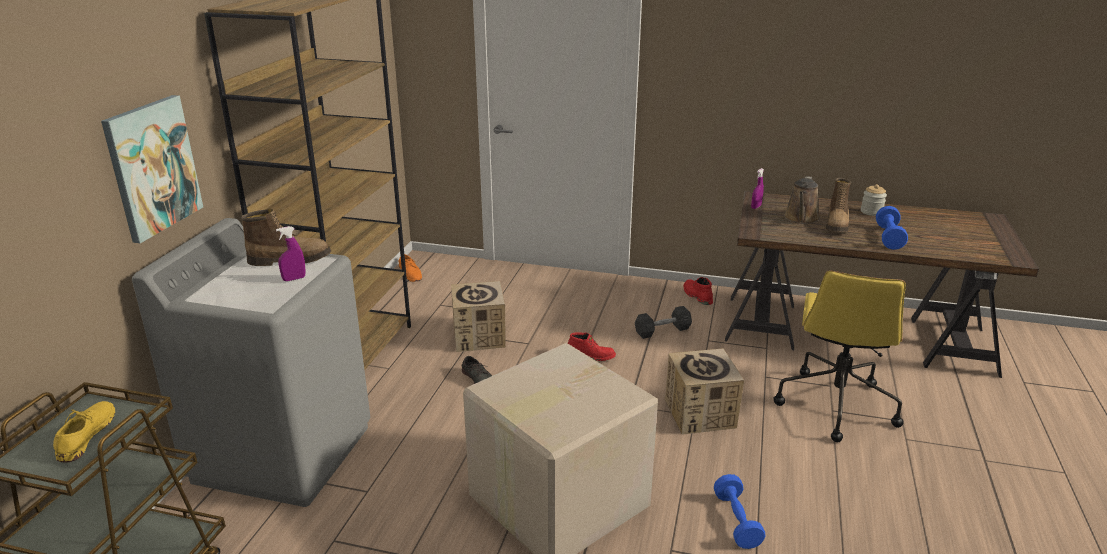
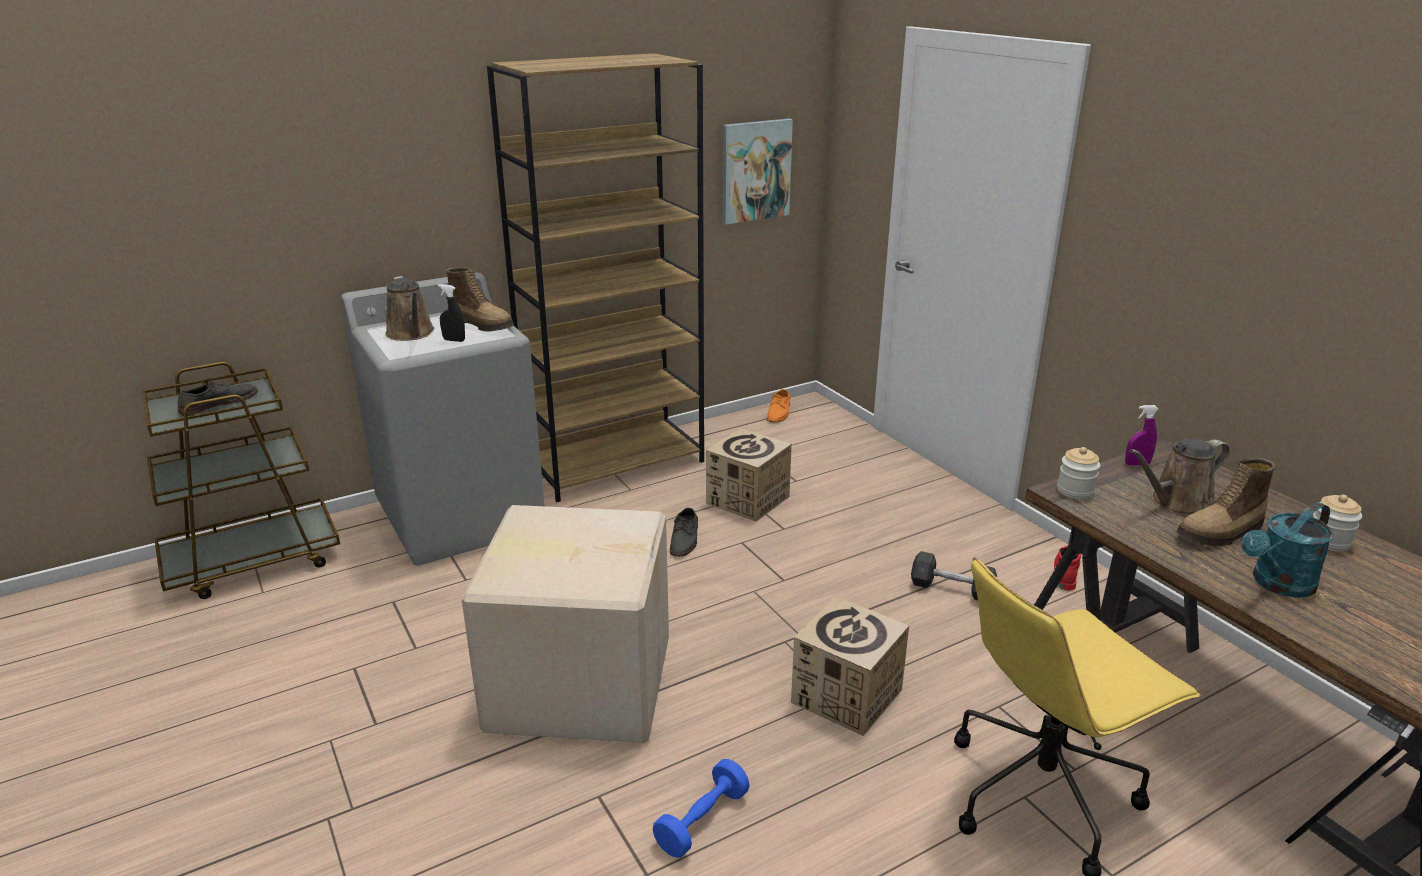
camera: 45 degrees right, 0 degrees up
(86, 434) = (219, 403): yellow shoe -> grey shoe
(152, 167) = (394, 203): picture -> picture (755, 170)
(241, 288) = (411, 334): none -> brown watering can
(294, 279) = (454, 340): purple spray bottle -> black spray bottle
(591, 356) = (825, 573): red boot -> none
(758, 230) = (1075, 491): none -> jar
(889, 237) = (1277, 584): blue dumbbell -> turquoise watering can

